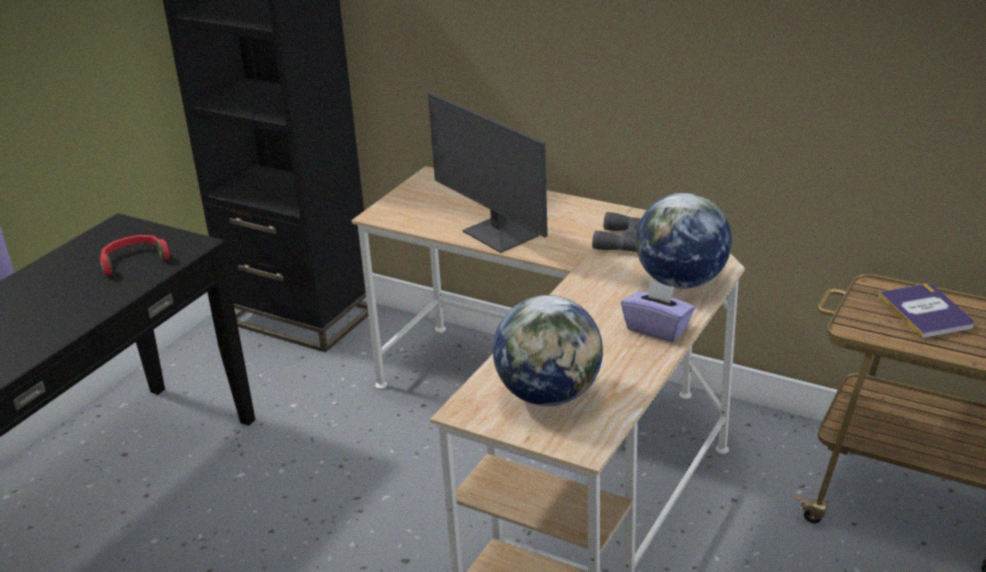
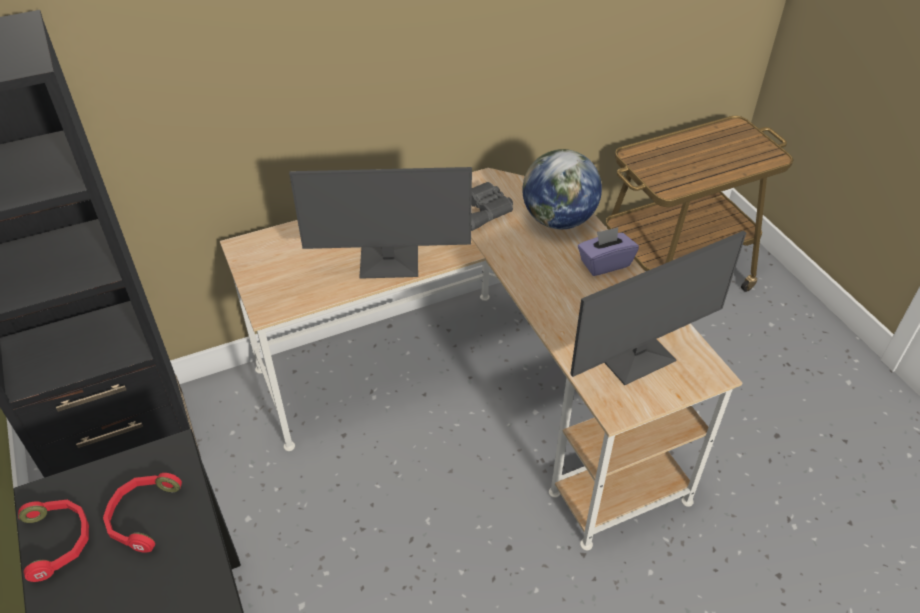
camera: 55 degrees left, 15 degrees up
(90, 245) = (59, 540): none -> red headphones
(549, 395) = (636, 357): globe -> monitor
(926, 311) = (680, 155): book -> none

